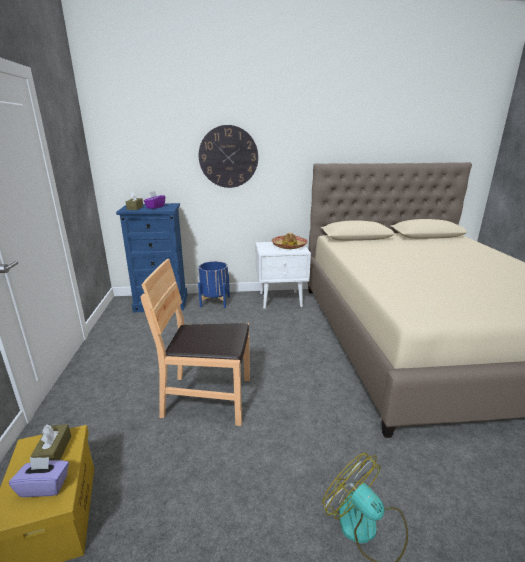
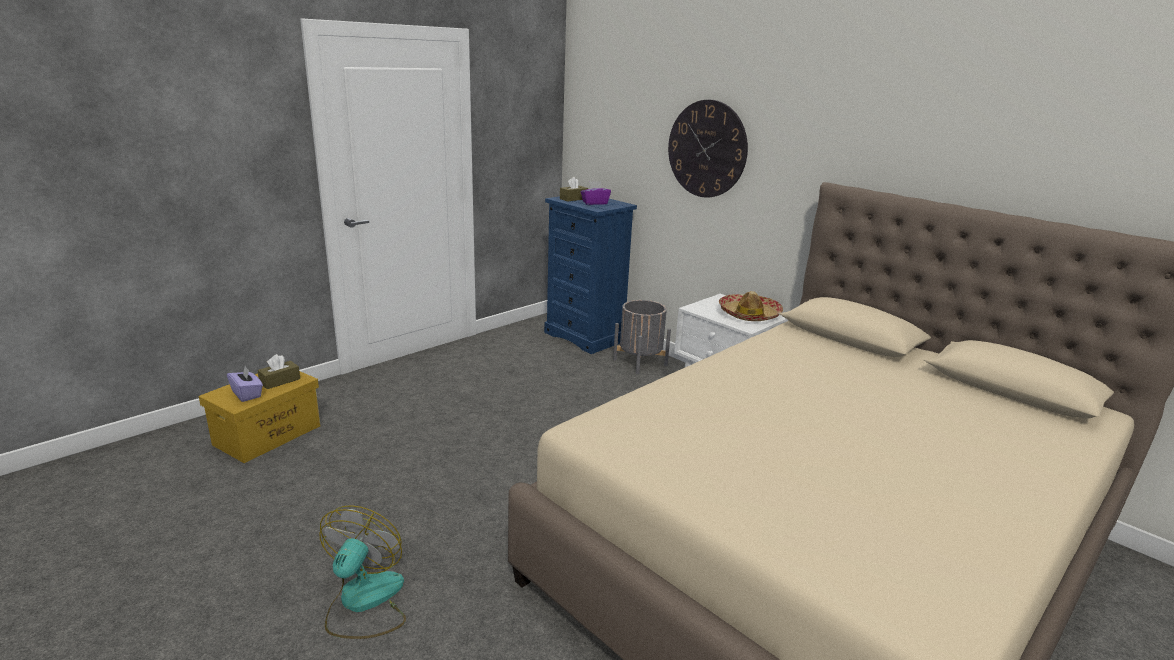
camera: 50 degrees right, 0 degrees up
(208, 398) = (457, 437): brown chair -> none
(215, 301) = (640, 362): blue planter -> grey planter

